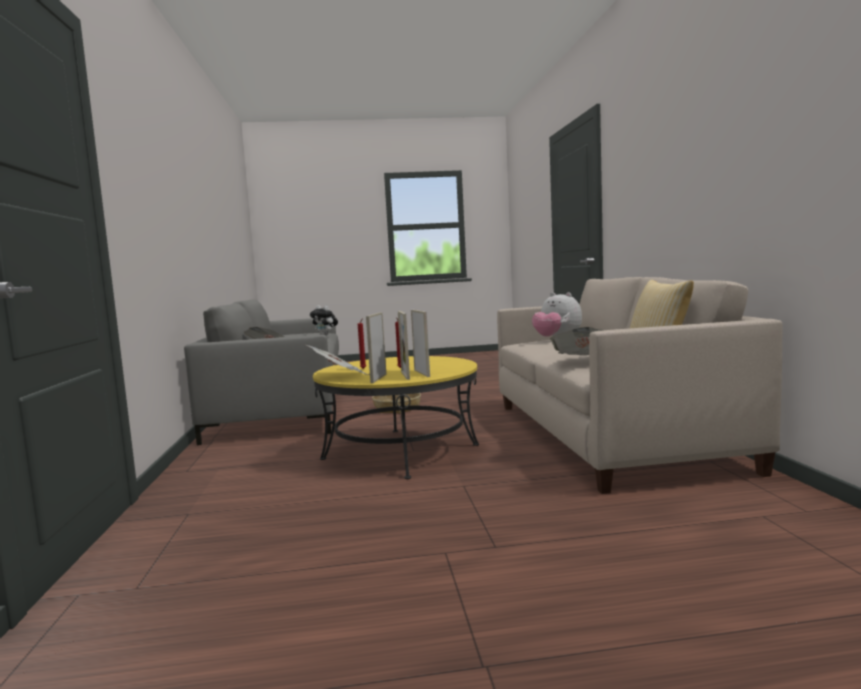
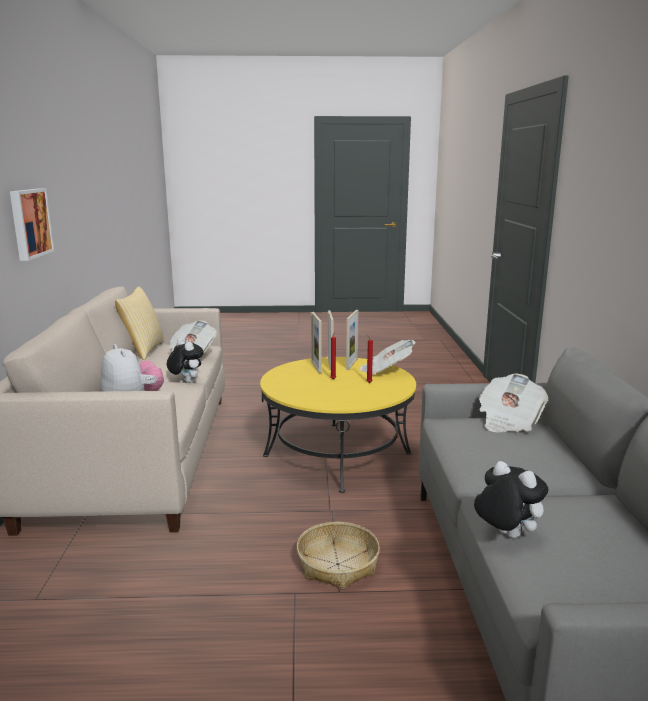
camera: 175 degrees left, 10 degrees up
(548, 356) = (186, 382): none -> plush toy
(687, 189) = (29, 223): none -> picture

